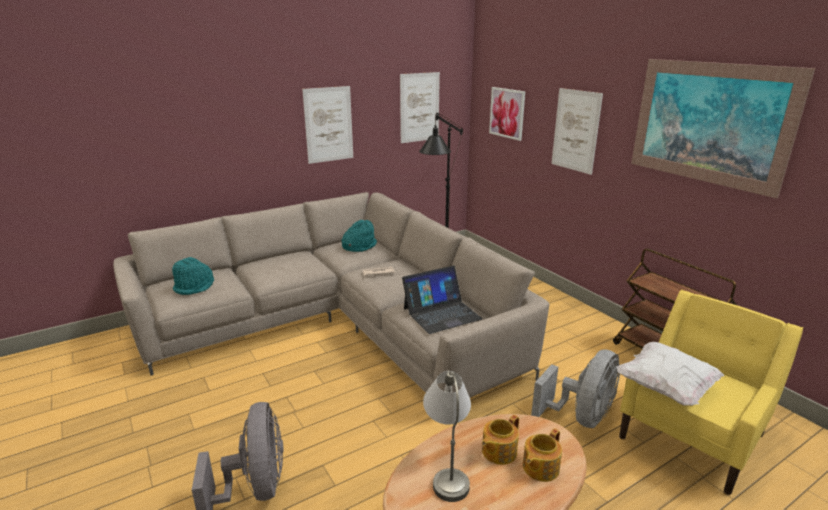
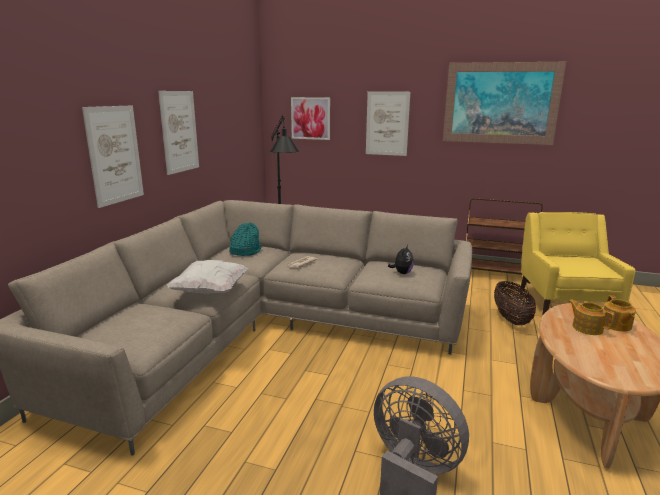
camera: 40 degrees left, 5 degrees down
(194, 287) = (139, 326): turquoise hat -> none
(419, 107) = (236, 117): picture -> picture (115, 155)
(441, 313) = (402, 273): laptop -> plush toy
(448, 467) = (586, 347): grey table lamp -> none
(498, 452) = (586, 328): teapot -> teapot turned 135 degrees clockwise
(581, 417) = (511, 319): grey fan -> basket
(666, 387) = (569, 270): white pillow -> white pillow (210, 291)

